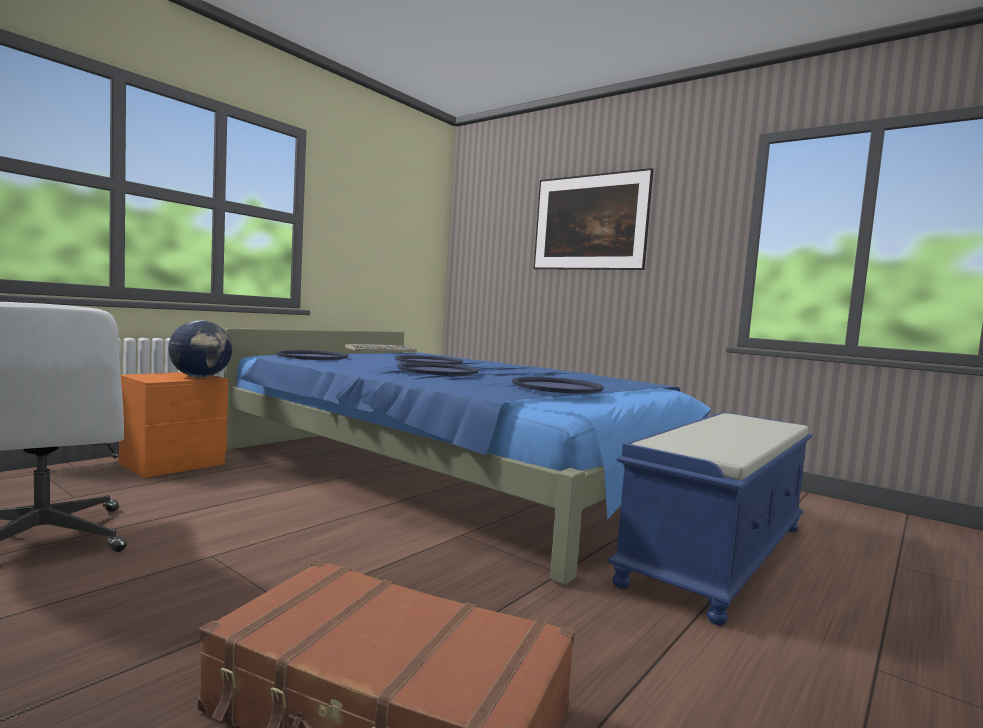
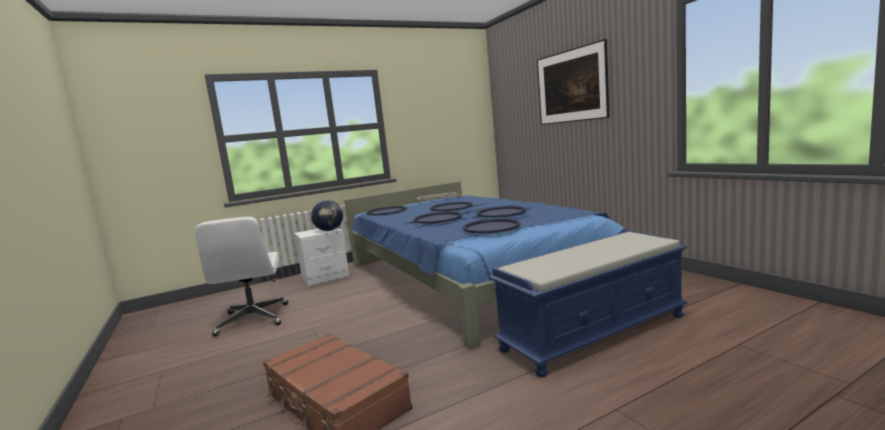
camera: 25 degrees right, 5 degrees up
(173, 464) = (325, 277): orange nightstand -> white nightstand
(532, 373) = (501, 213): none -> blue tray

